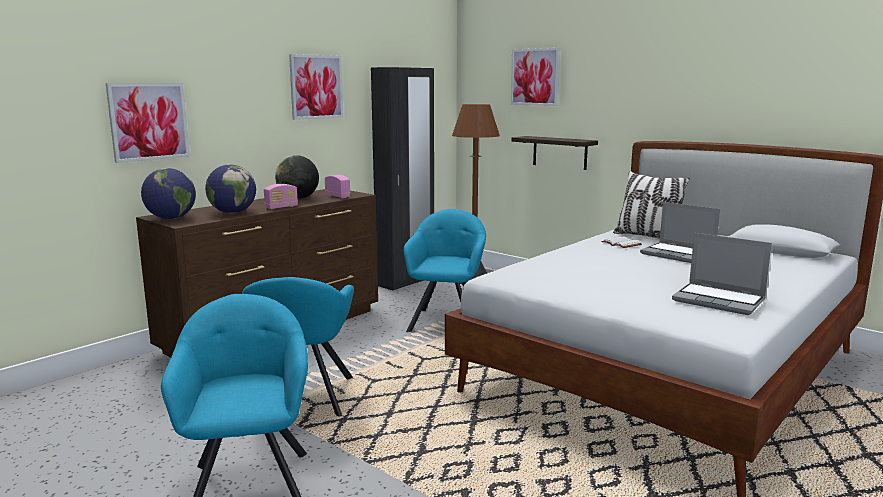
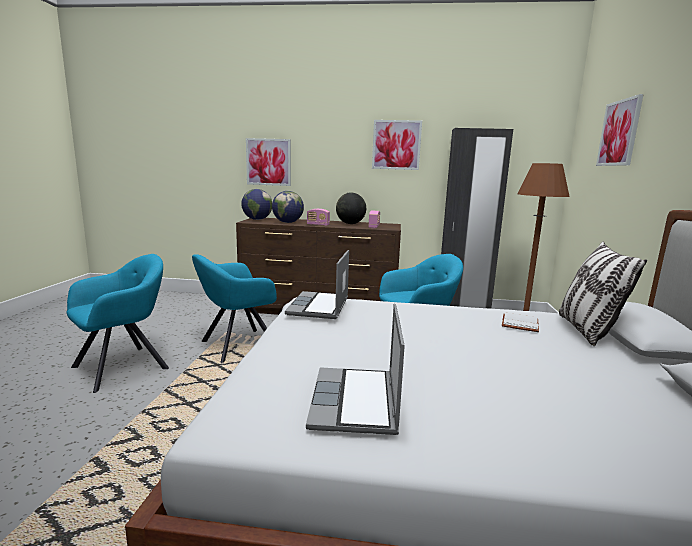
camera: 55 degrees right, 0 degrees up
(559, 152) = (622, 221): shelf -> none
(679, 254) = (536, 355): laptop -> laptop (319, 307)

